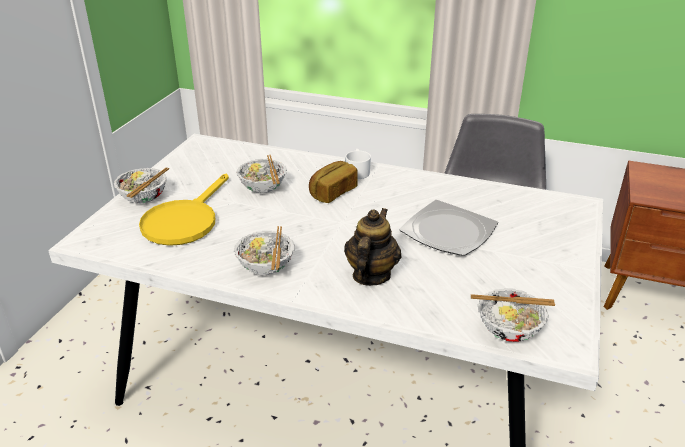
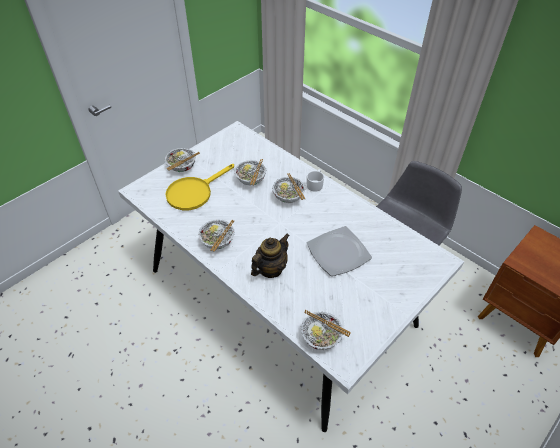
camera: 25 degrees right, 15 degrees up
(332, 192) = (289, 197): bread -> bowl

